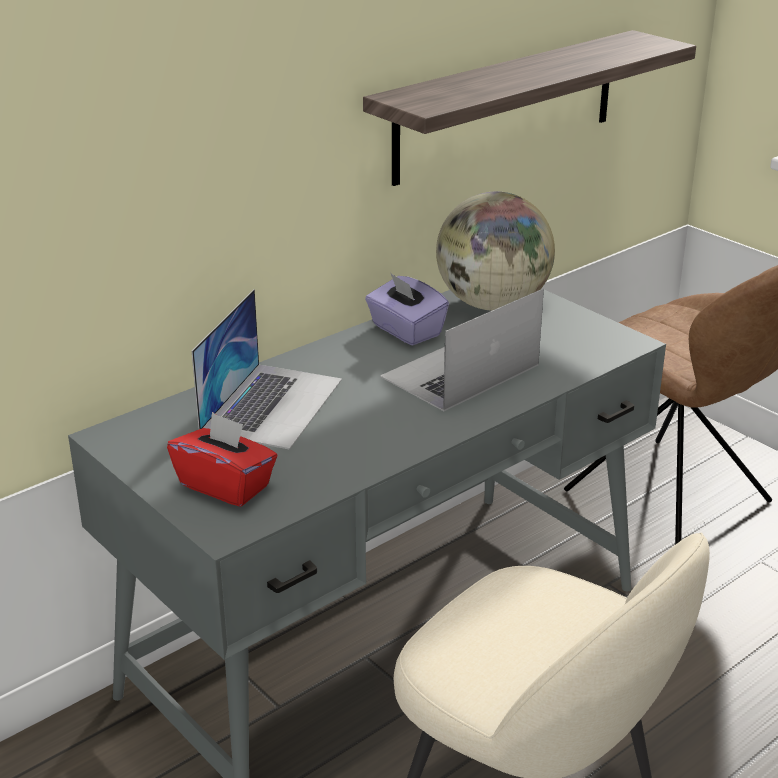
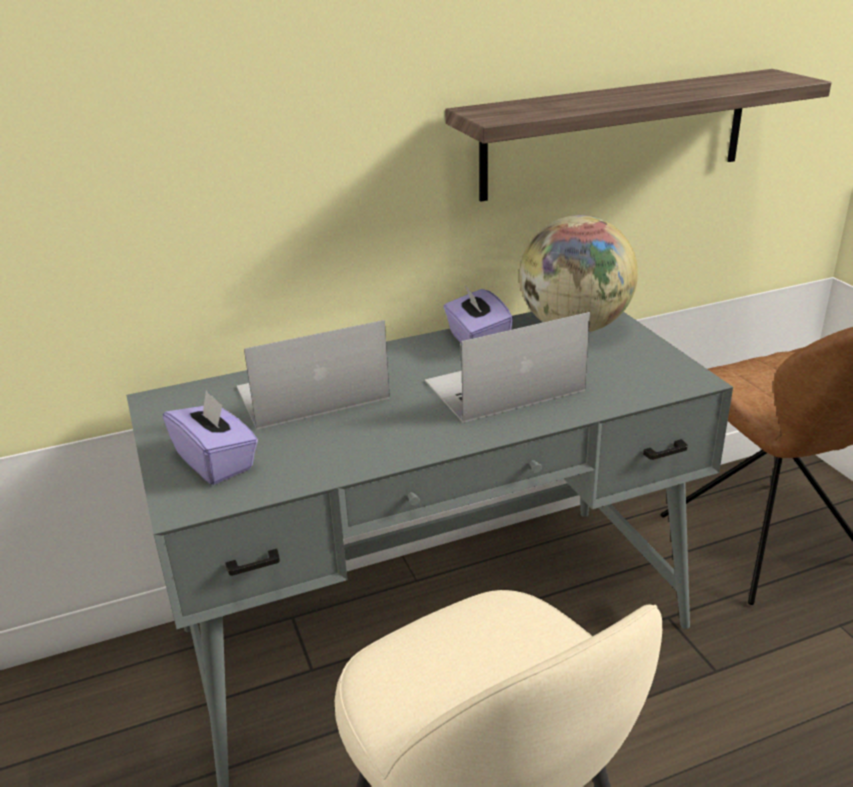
camera: 20 degrees right, 0 degrees up
(225, 485) = (216, 462): red tissue box -> purple tissue box
(272, 404) = (311, 393): laptop -> laptop turned 150 degrees counterclockwise

